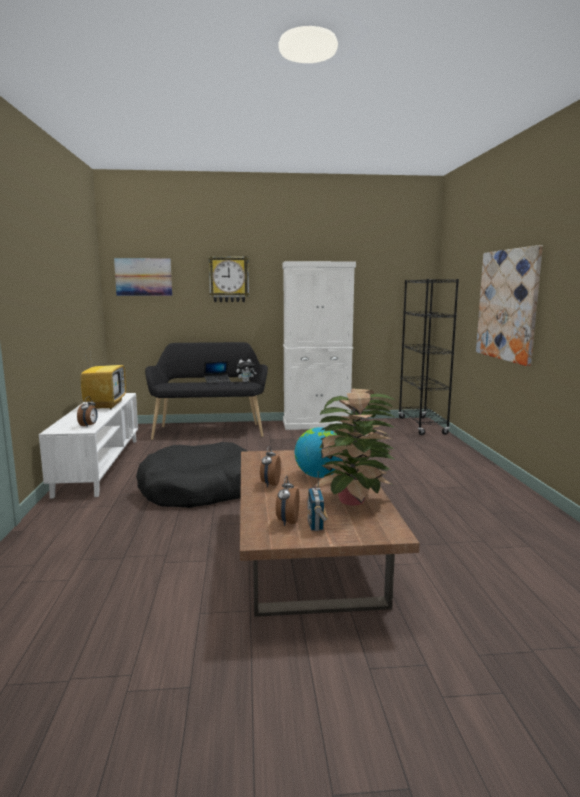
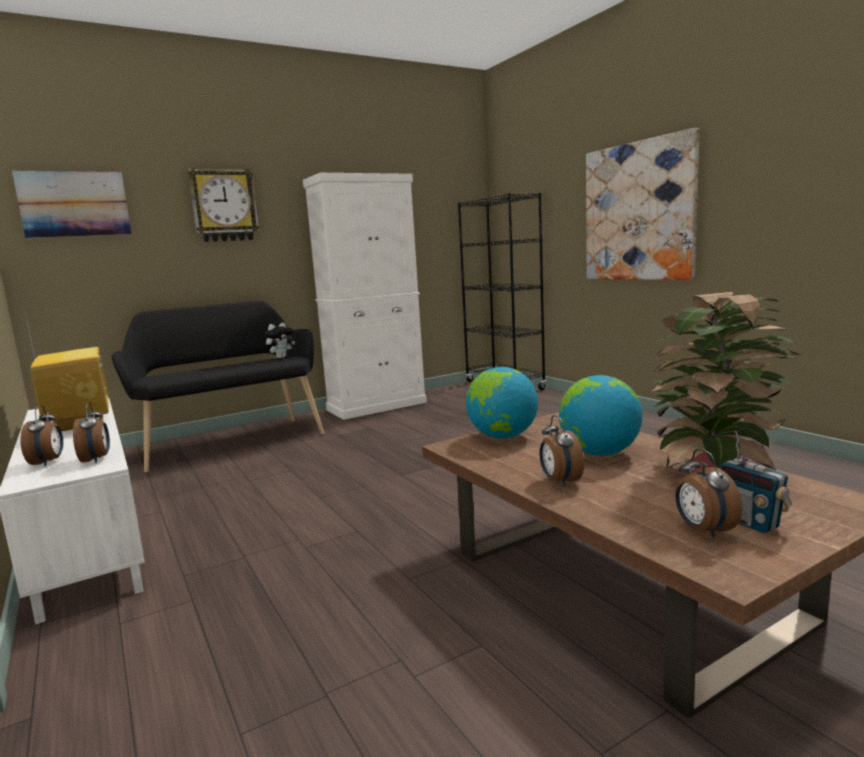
camera: 25 degrees left, 0 degrees up
(71, 423) = (48, 462): none -> alarm clock
(198, 490) = (319, 530): black dog bed -> none
(217, 381) = (237, 362): laptop -> none
(288, 455) = (502, 436): none -> globe

